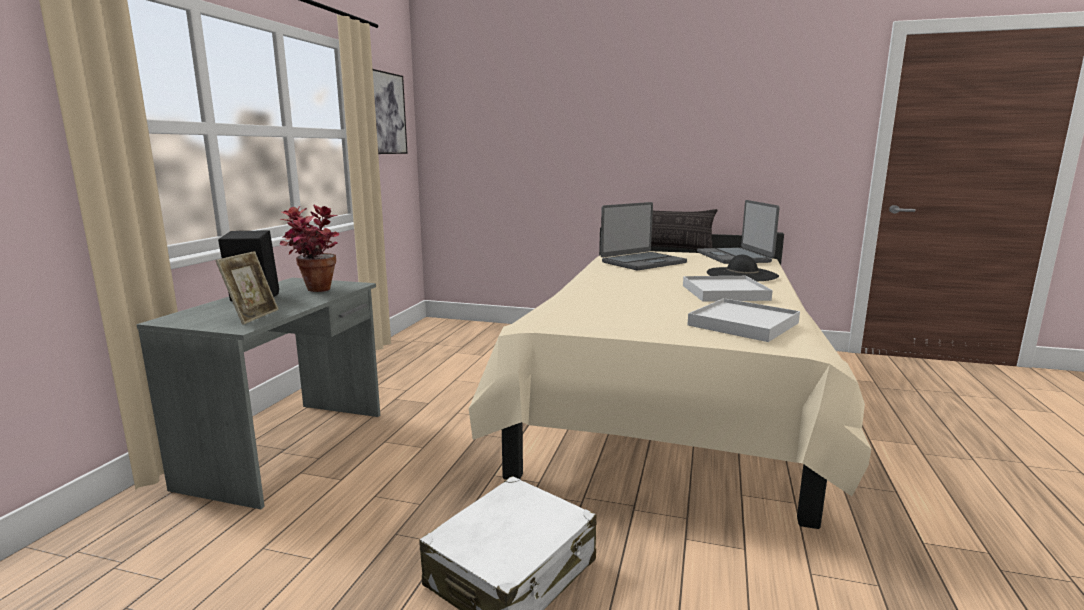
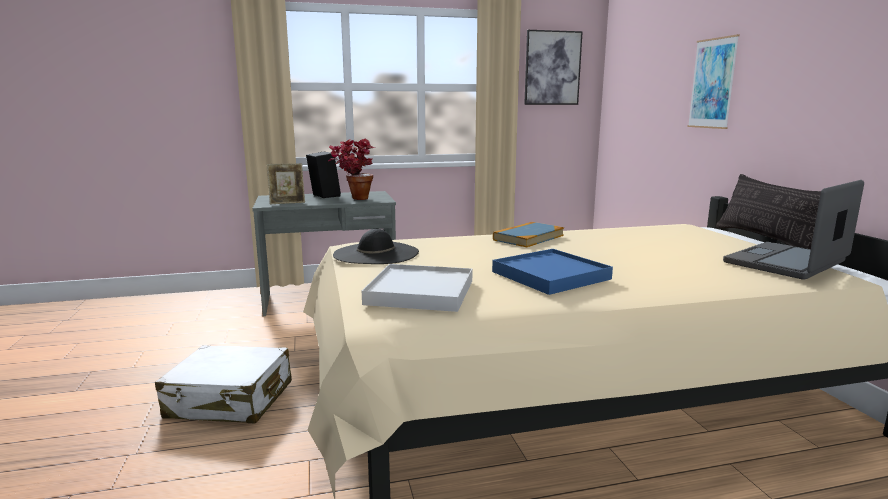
camera: 60 degrees right, 0 degrees up
(577, 136) = (712, 83): none -> picture
(605, 279) = (528, 237): none -> book
(642, 262) = (639, 238): laptop -> none
(724, 293) = (550, 275): white tray -> blue tray
(742, 274) = (673, 274): black hat -> black hat (376, 253)

